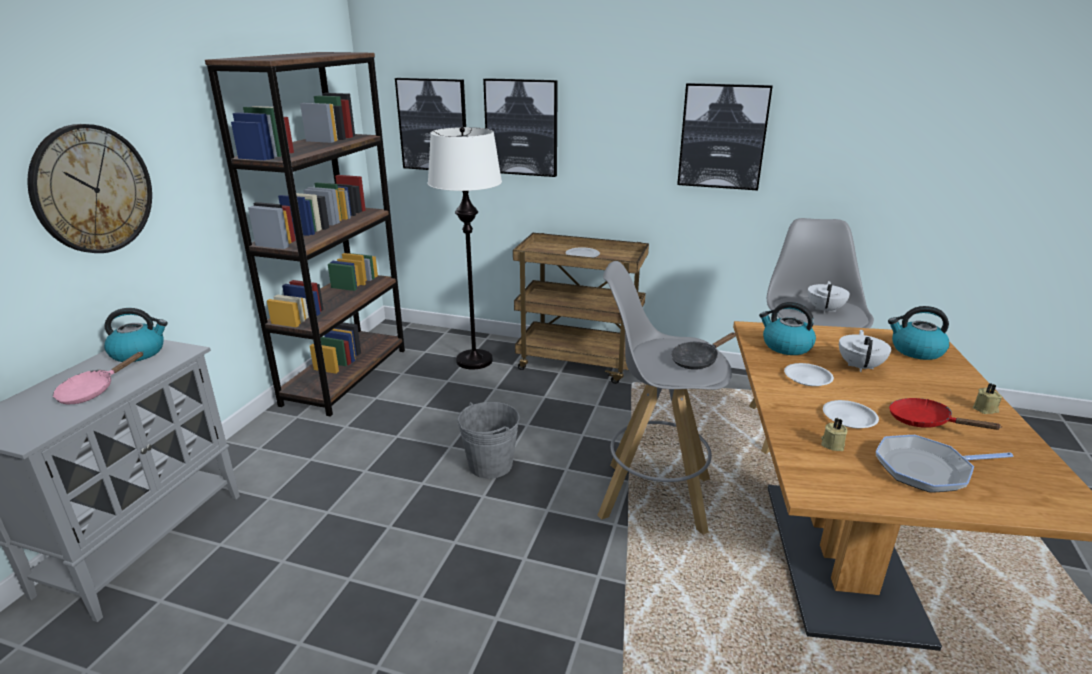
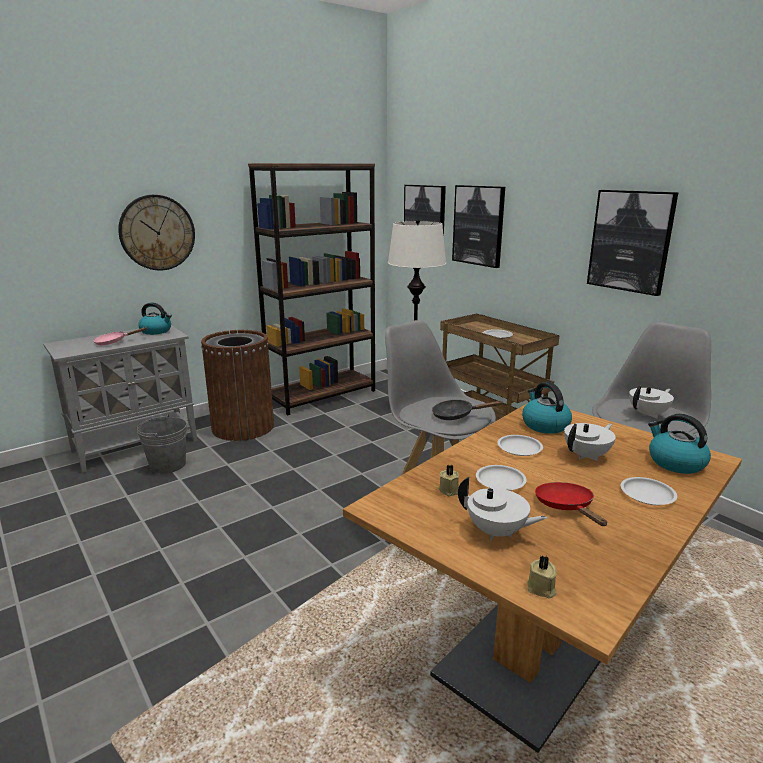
camera: 35 degrees right, 5 degrees down
(286, 453) = (243, 427): none -> brown trash can
(490, 465) = (345, 473): grey bucket -> grey bucket (168, 465)
(927, 469) = (497, 532): frying pan -> white teapot
(947, 387) = (648, 494): none -> white plate
(985, 409) = (655, 521): beige candle -> beige candle (541, 589)

